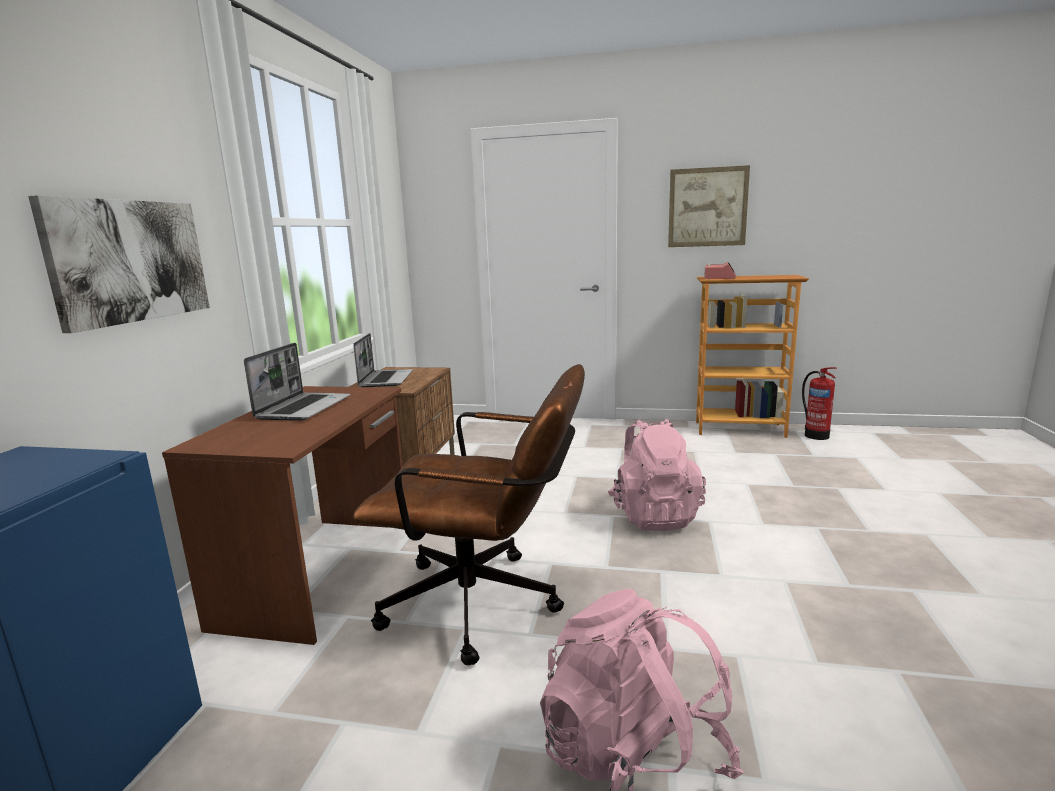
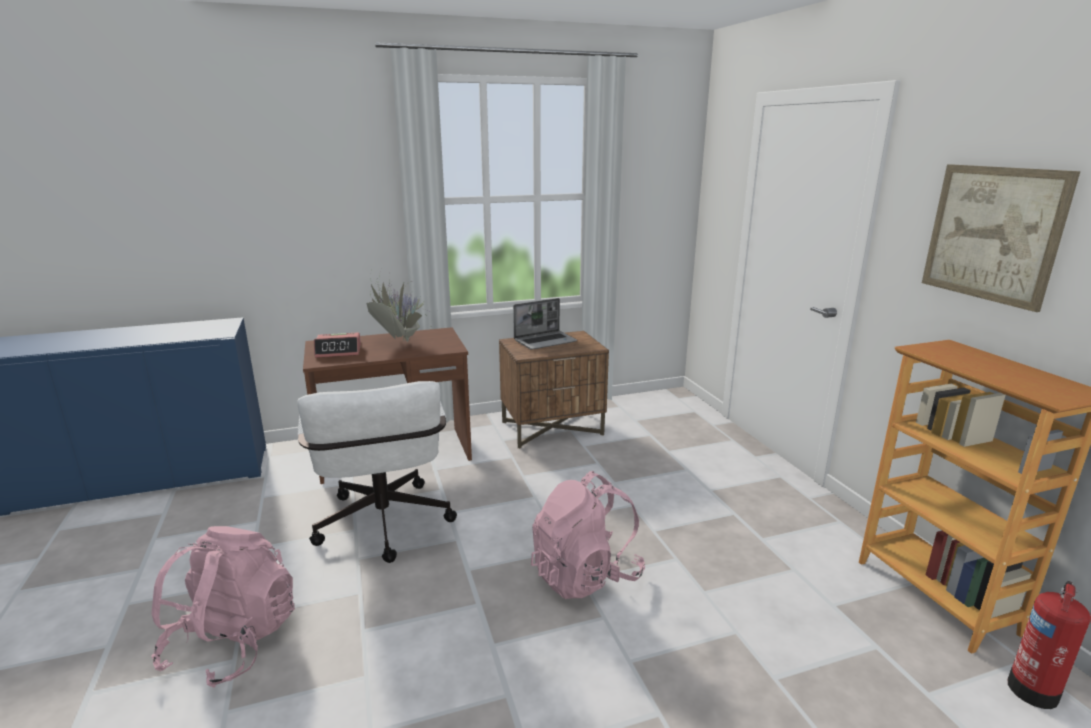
camera: 60 degrees right, 5 degrees up
(129, 261) = (328, 229): picture -> none
(304, 408) = (399, 342): laptop -> potted plant
(486, 605) = (384, 529): brown office chair -> white office chair
(719, 277) = (953, 353): alarm clock -> alarm clock (338, 351)

